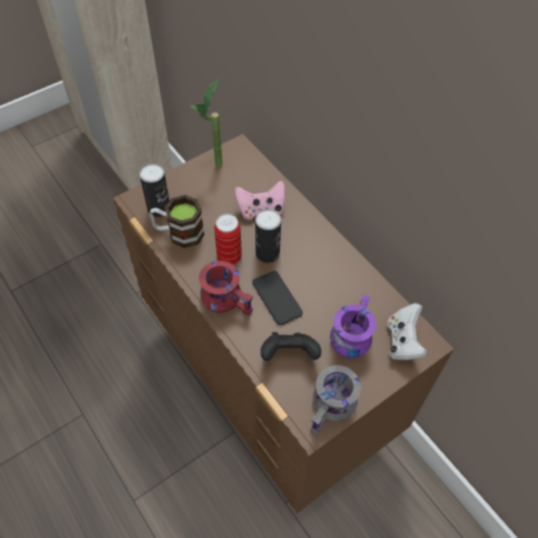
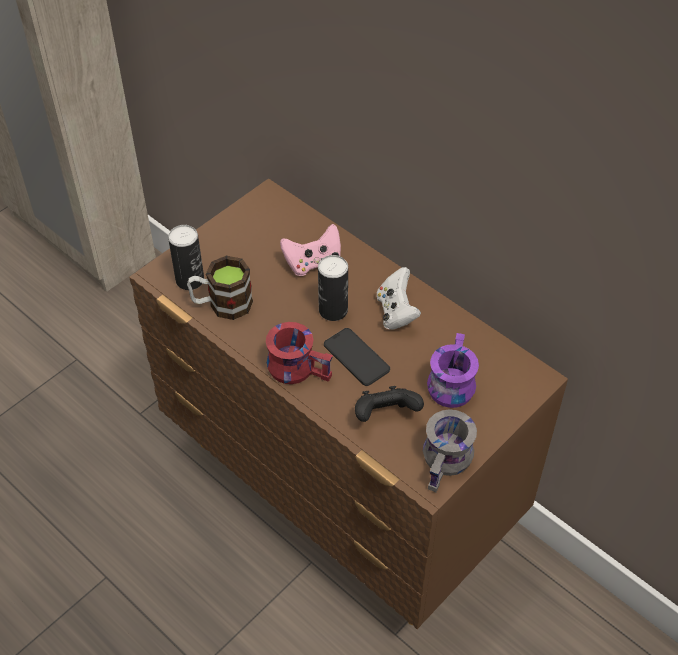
camera: 10 degrees left, 5 degrees down
(213, 168) = (243, 223): potted plant -> none
(229, 257) = (289, 321): can -> none
(403, 341) = (510, 380): white game controller -> white game controller (396, 312)

